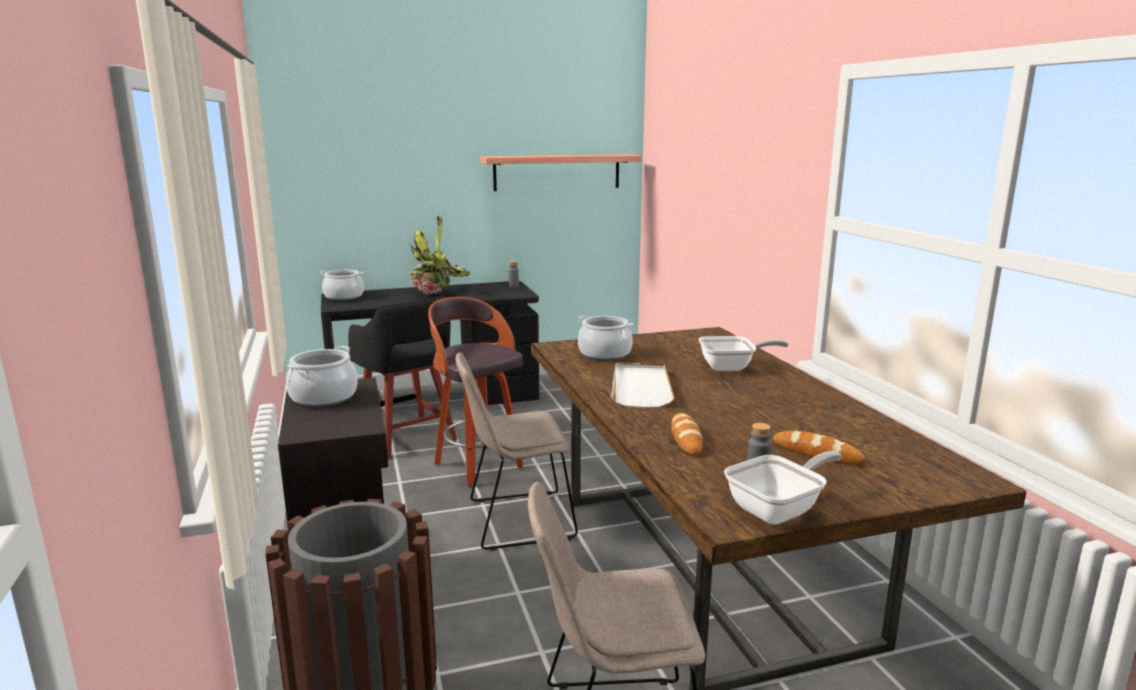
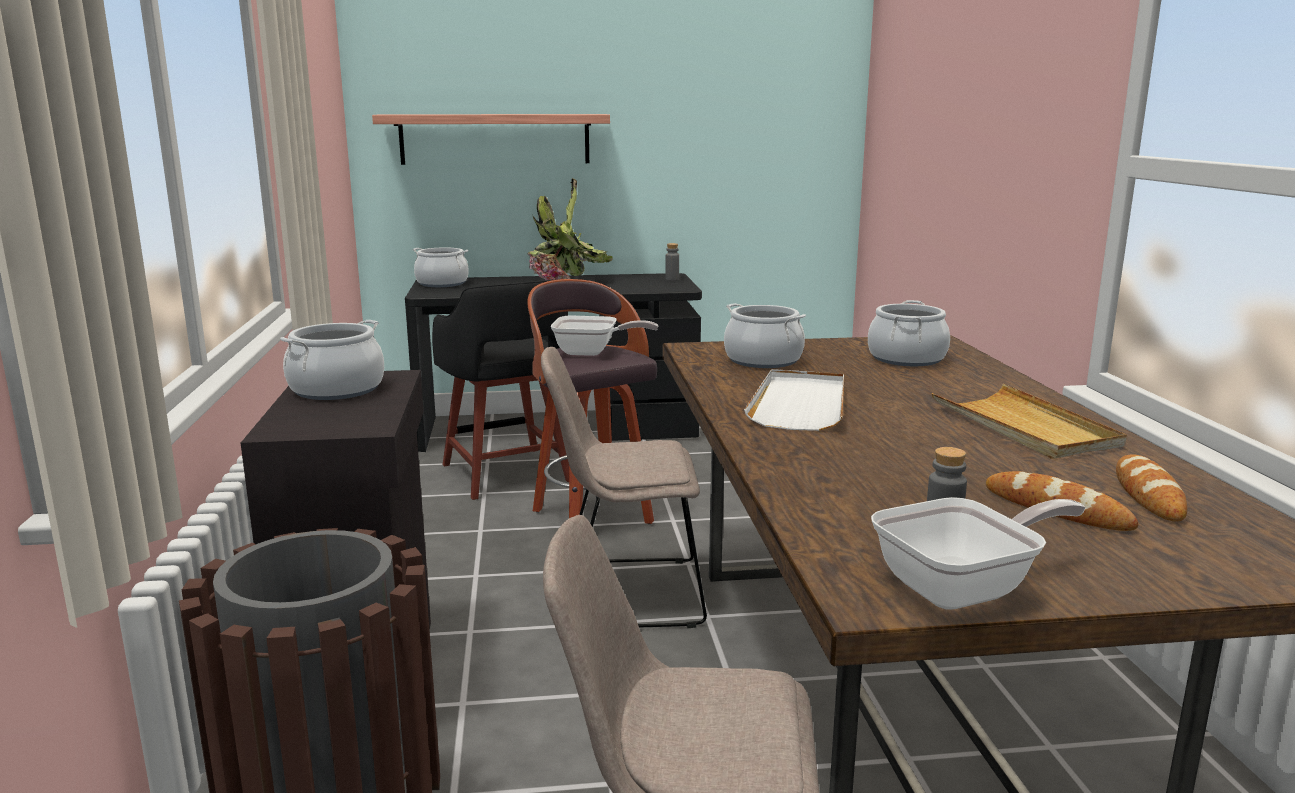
camera: 10 degrees right, 0 degrees up
(557, 172) = (741, 122): shelf -> shelf (495, 139)
(686, 438) = (845, 474): bread -> bread (1148, 494)
(697, 347) = (906, 358): none -> cooking pot
(732, 367) = (951, 386): frying pan -> frying pan (592, 352)
(784, 396) = (1024, 427): none -> beige tray

